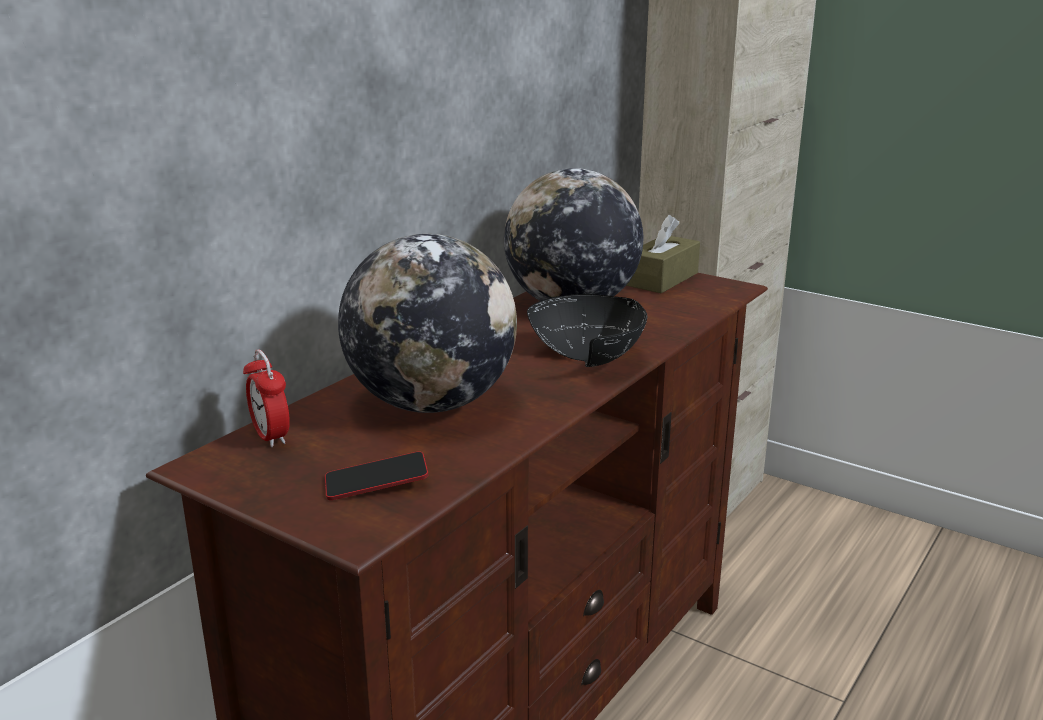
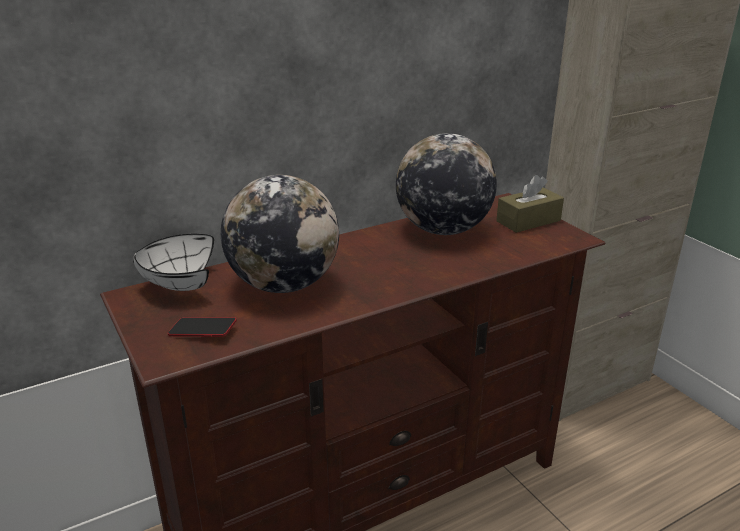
camera: 25 degrees right, 5 degrees up
(270, 437) = (177, 286): alarm clock -> white bowl
(594, 357) = (416, 274): black bowl -> none

